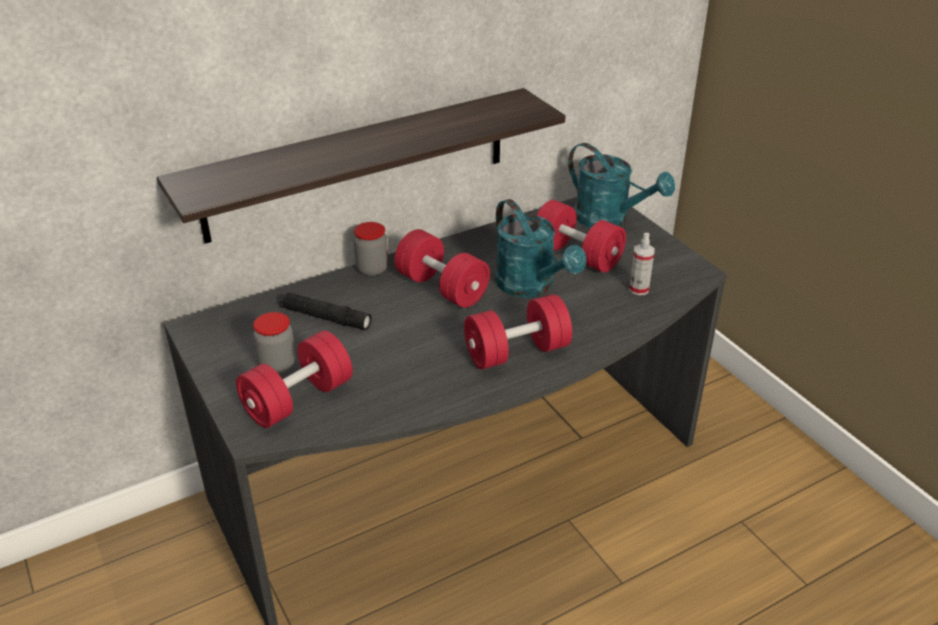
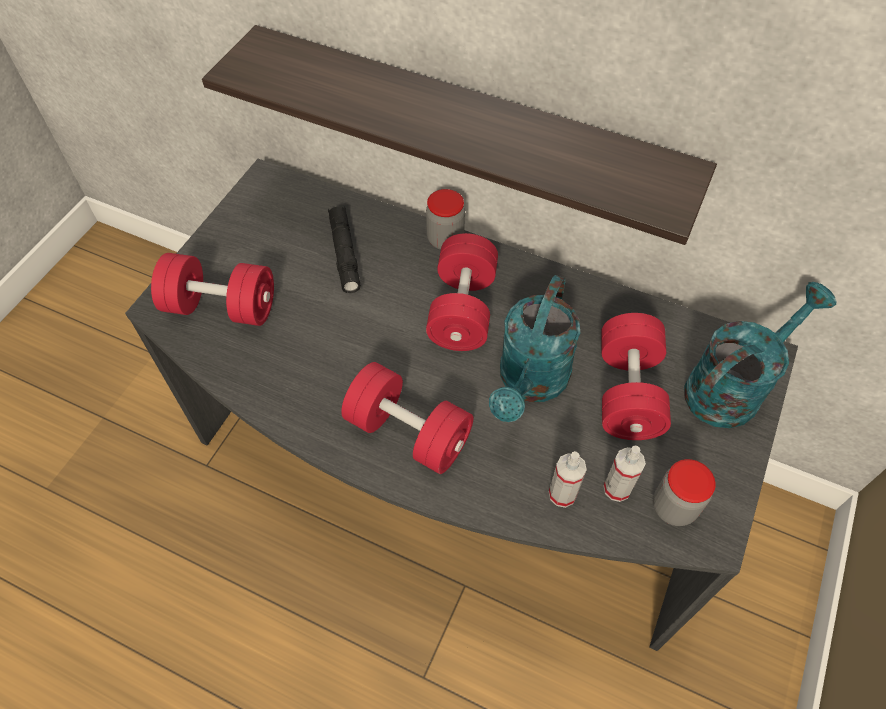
camera: 55 degrees right, 20 degrees up
(278, 364) = (256, 263): jar -> jar (674, 507)
(610, 220) = (732, 386): turquoise watering can -> turquoise watering can turned 135 degrees counterclockwise
(624, 310) = (562, 494): none -> spray bottle

